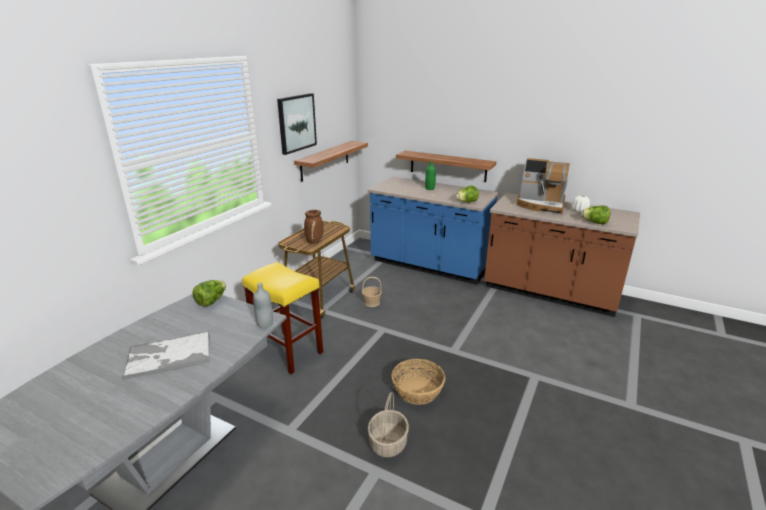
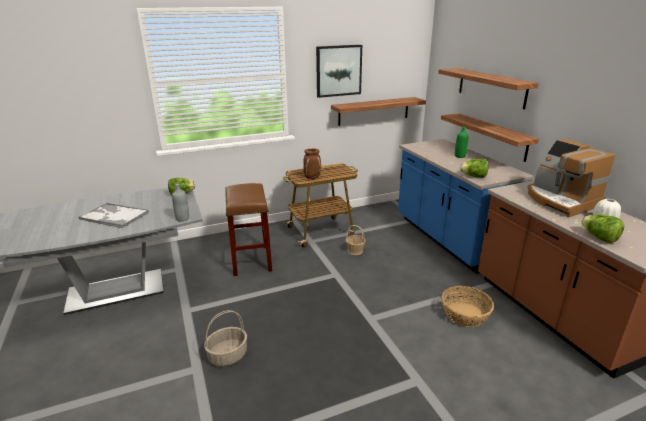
camera: 40 degrees right, 0 degrees up
(289, 352) = (252, 261): yellow stool -> brown stool
(418, 390) = (298, 332): basket -> basket (465, 314)
(439, 124) = (491, 87): none -> shelf

